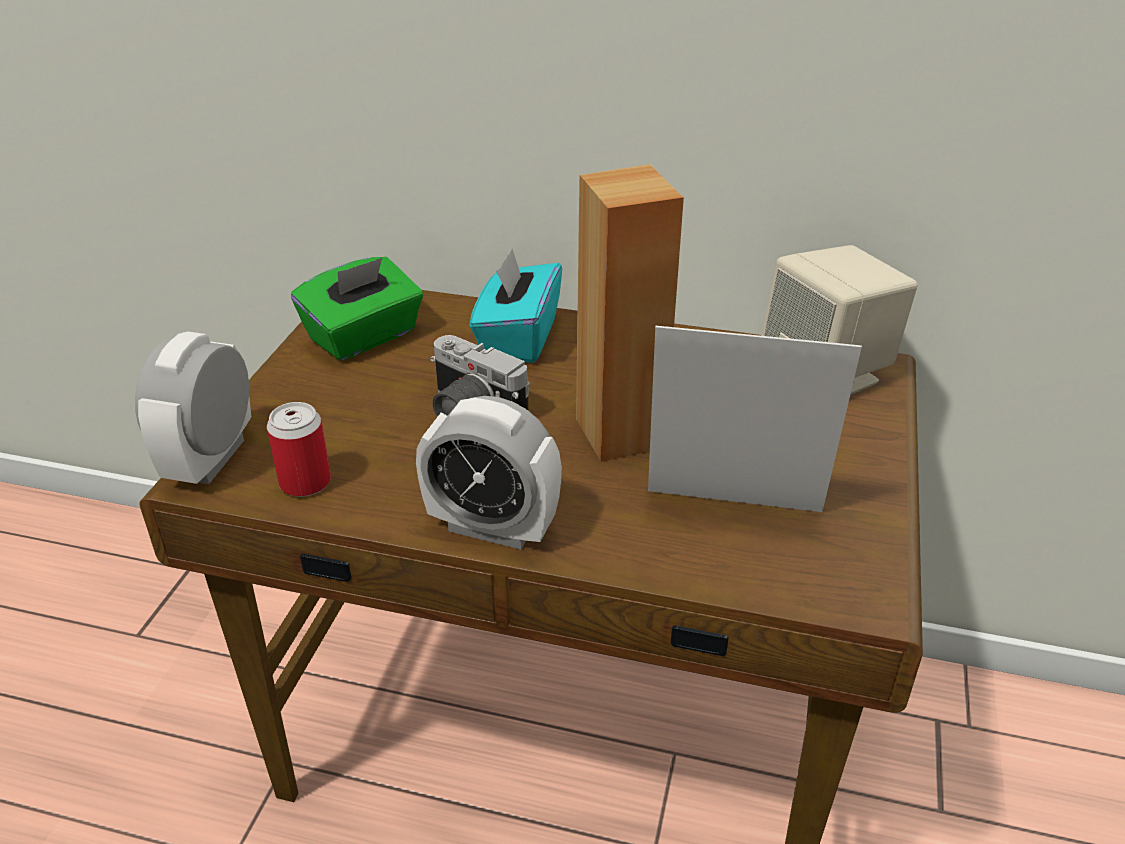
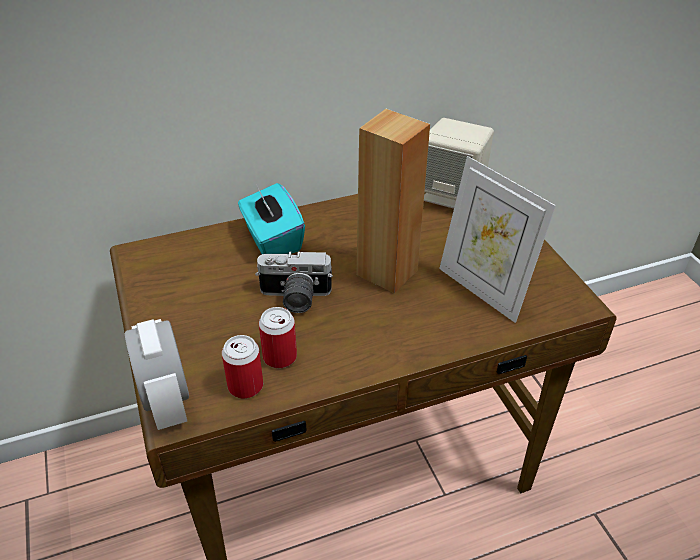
camera: 35 degrees left, 5 degrees up
(364, 337) = (176, 278): green tissue box -> none
(377, 469) = (280, 357): none -> can
(492, 527) = (379, 357): alarm clock -> none
(733, 512) = (483, 290): picture frame -> picture frame turned 105 degrees counterclockwise

